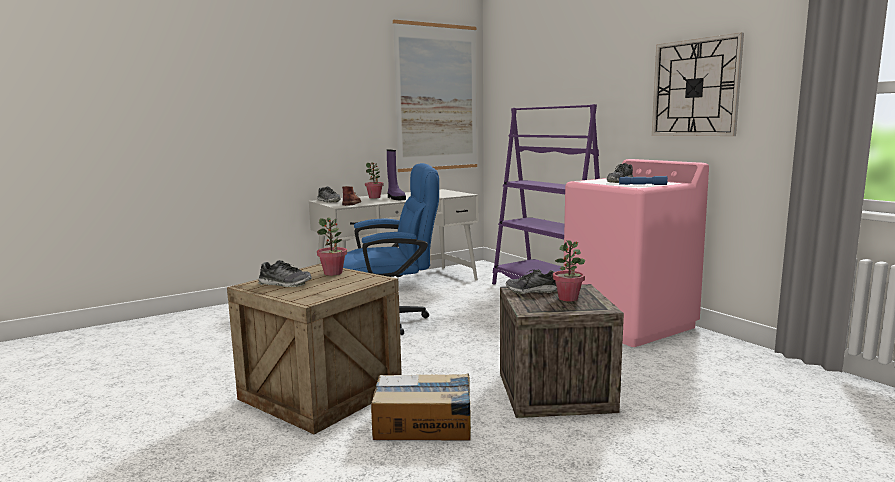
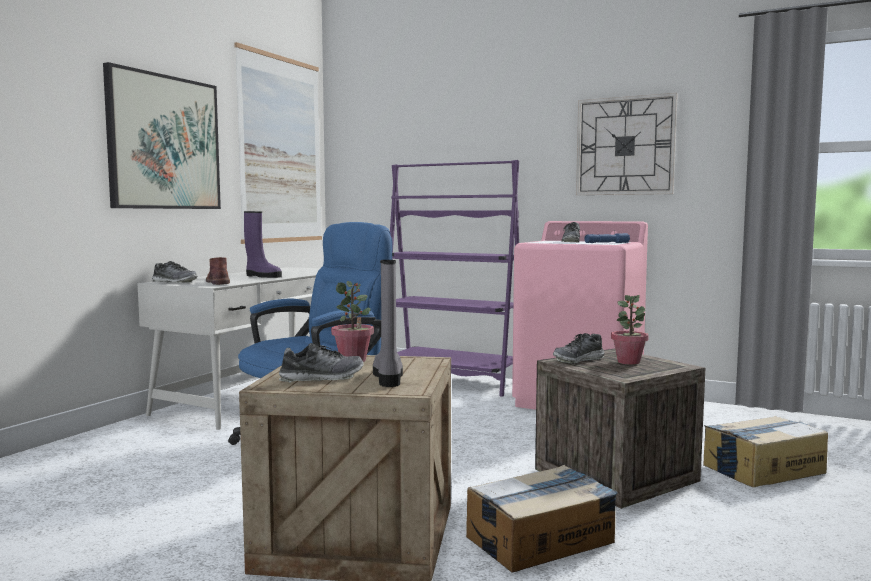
camera: 30 degrees left, 5 degrees down
(320, 289) = (388, 378): none -> grey boot
(331, 102) = (164, 142): none -> picture
(374, 197) = (229, 276): potted plant -> none
(699, 416) = (762, 469): none -> cardboard box

